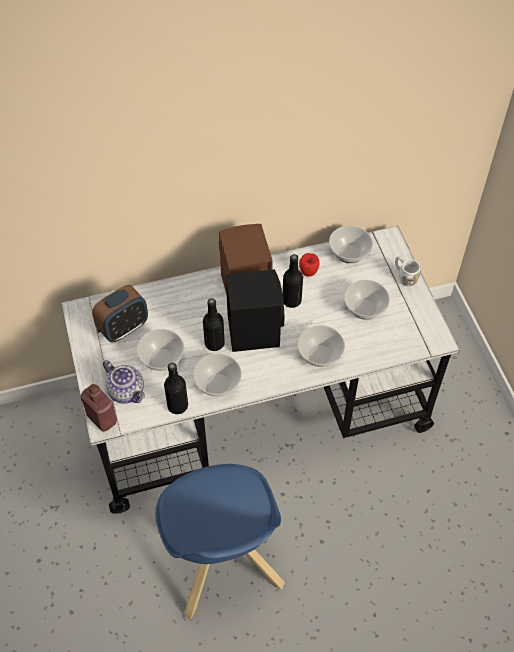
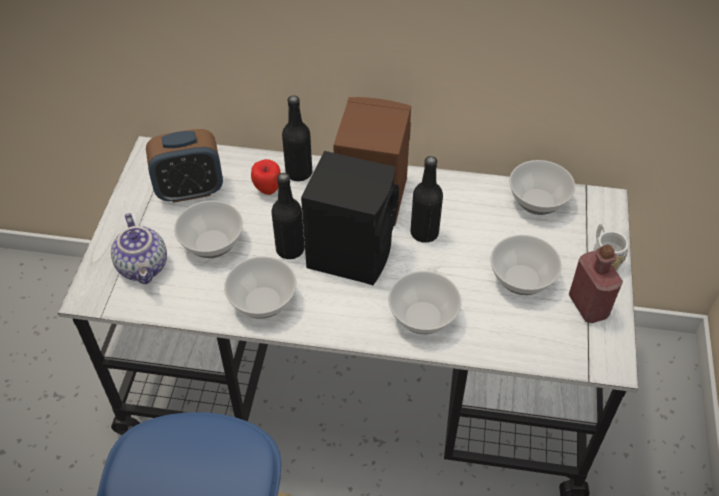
camera: 25 degrees right, 5 degrees down
(102, 419) = (92, 288): red bottle -> red bottle (588, 306)
(177, 406) = (194, 309): black bottle -> black bottle (299, 173)
(308, 273) = (467, 207): apple -> apple (267, 190)

